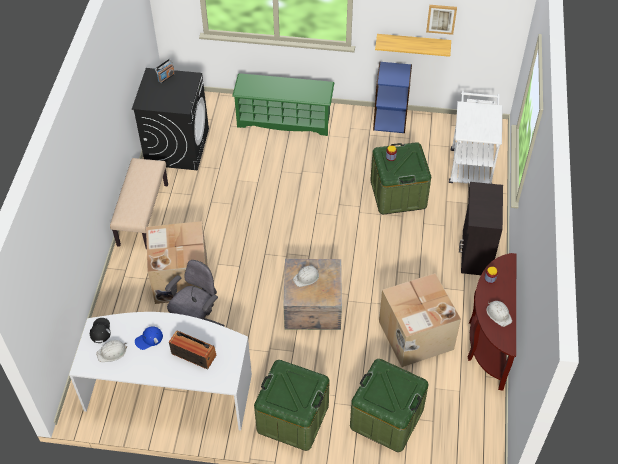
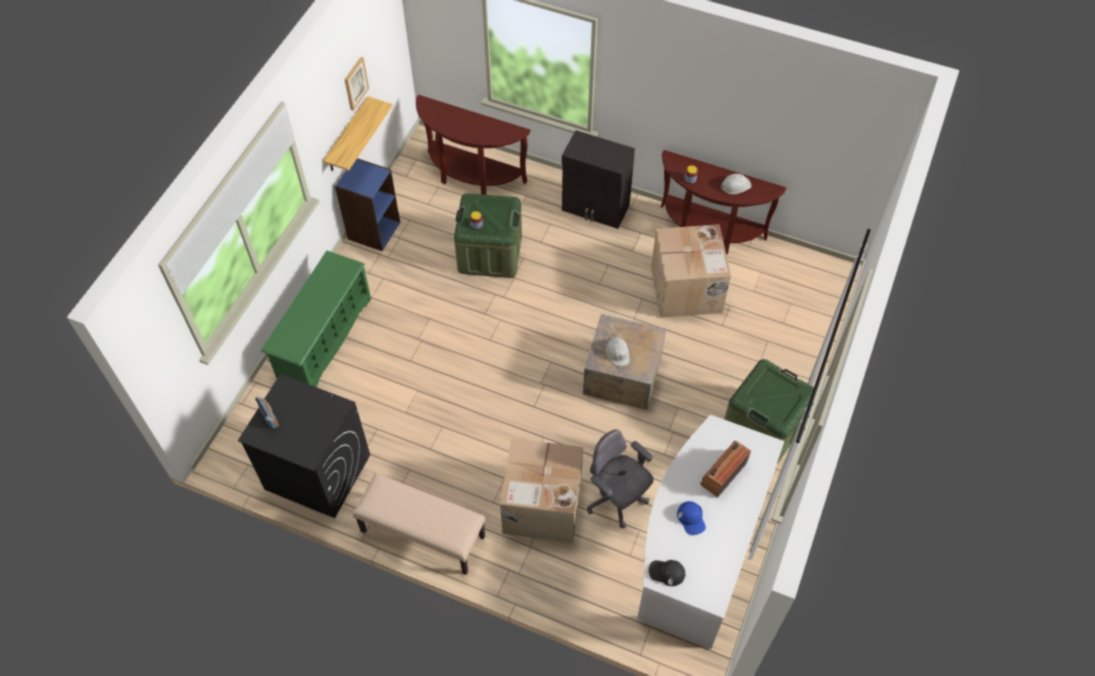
camera: 75 degrees left, 5 degrees up
(112, 352) = (701, 563): white hard hat -> none
(386, 418) = (780, 341): green storage box -> none
(470, 163) = (471, 176): white cart -> brown console table

